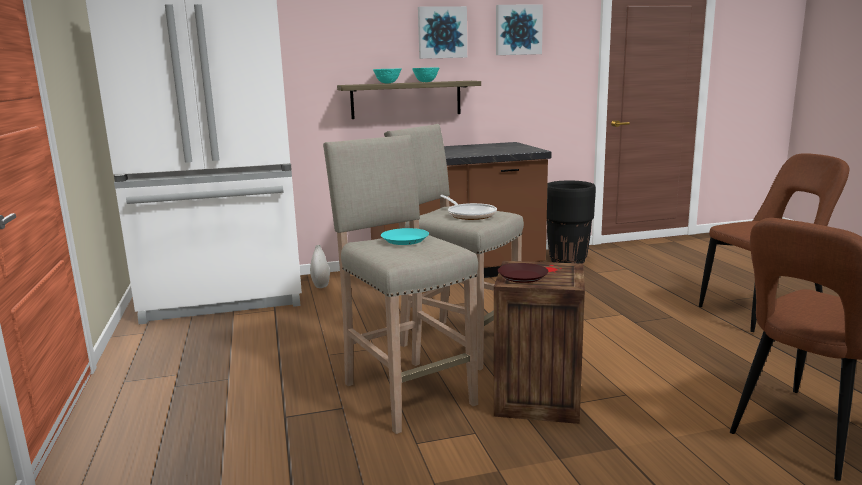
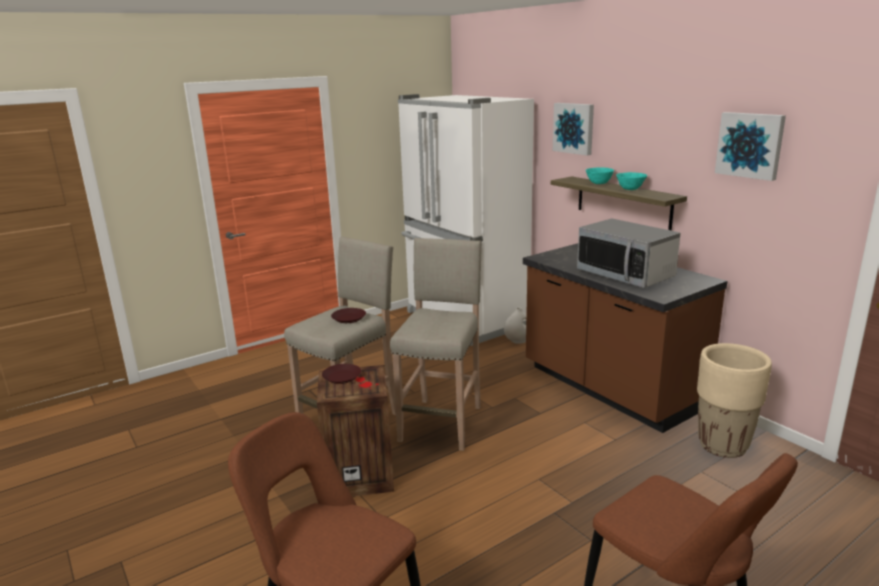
camera: 70 degrees right, 5 degrees up
(405, 240) = (349, 318): turquoise plate -> brown plate
(442, 32) = (663, 138): picture -> picture (574, 128)
(469, 214) = (437, 324): frying pan -> none
(475, 151) = (625, 275): none -> microwave
(567, 261) = (723, 446): black planter -> beige planter

